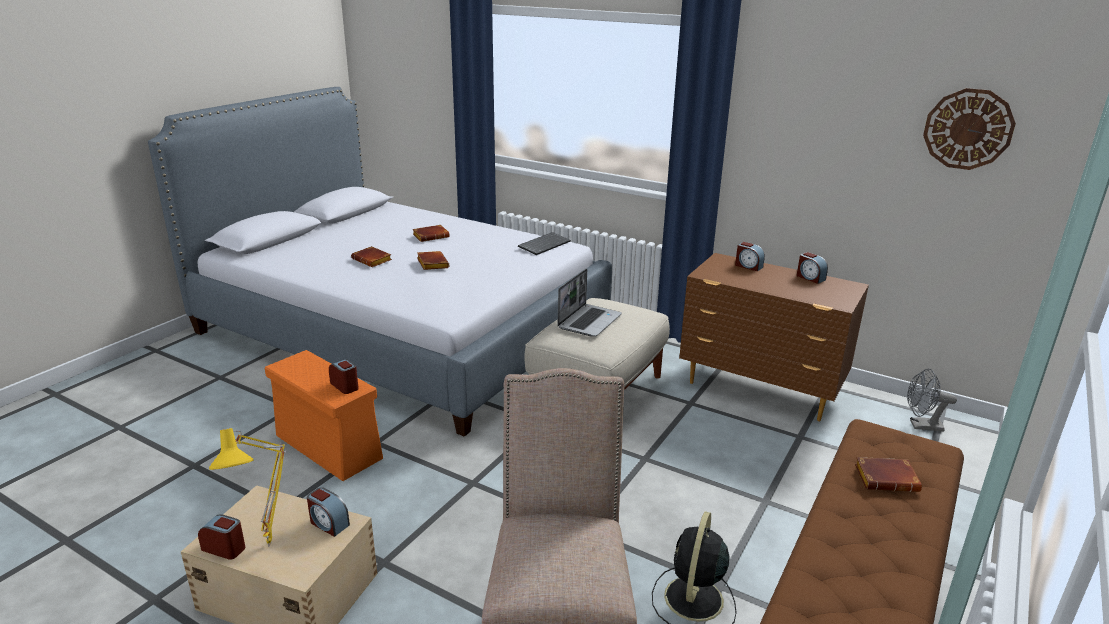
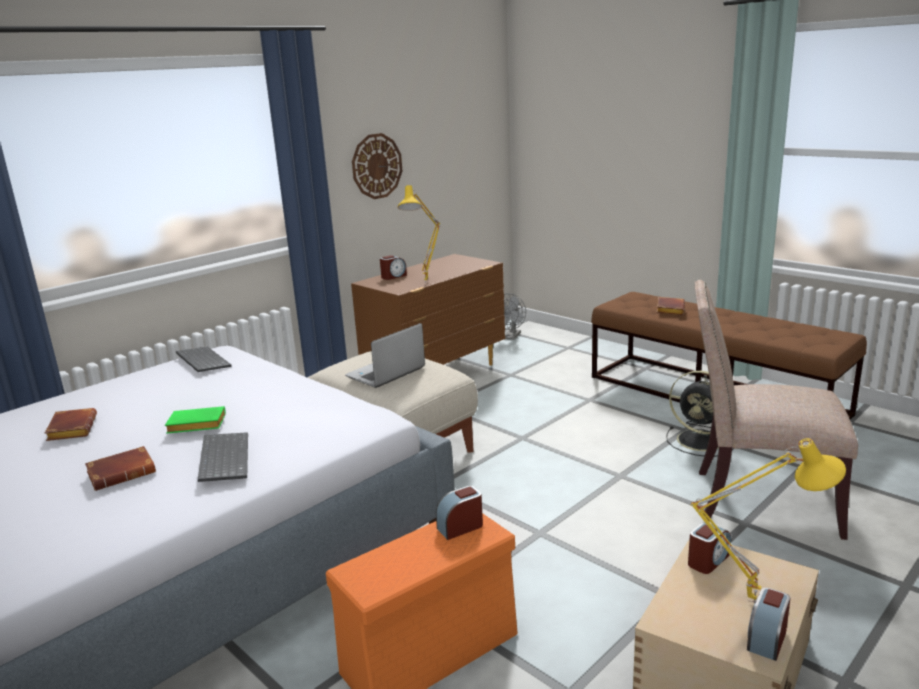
camera: 75 degrees left, 5 degrees down
(384, 279) = (223, 458): none -> keyboard
(431, 264) = (195, 426): brown book -> green book
(589, 321) = (385, 373): laptop -> laptop turned 90 degrees counterclockwise
(738, 283) = (427, 282): none -> yellow table lamp
(810, 278) = (432, 264): alarm clock -> none
(968, 129) = (460, 119): wall clock -> wall clock (376, 166)

